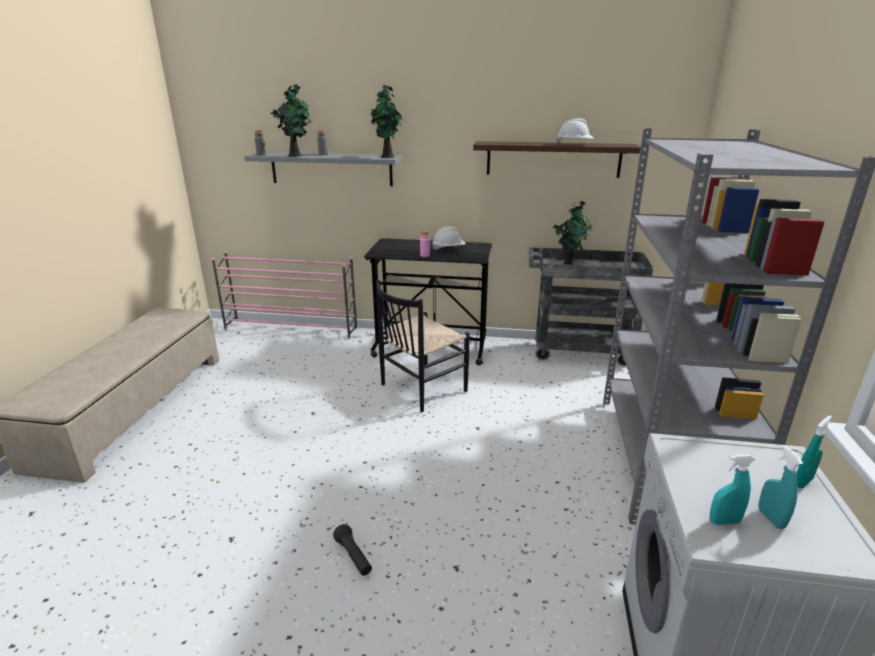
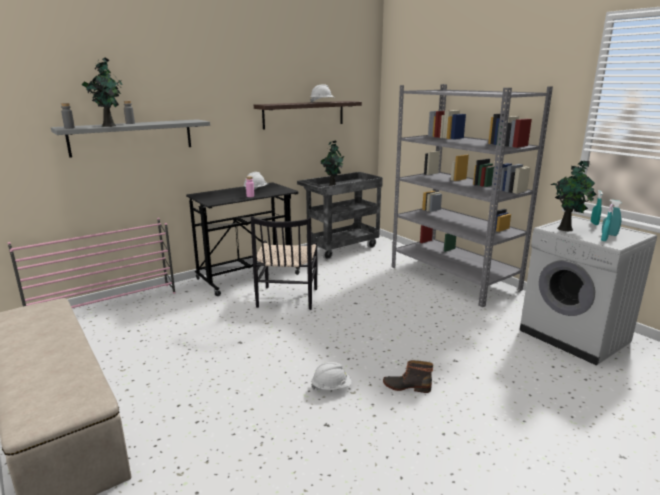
camera: 45 degrees left, 5 degrees down
(297, 506) = (331, 387): none -> white hard hat
(354, 557) = (406, 386): black flashlight -> boot
(388, 157) = (196, 120): potted plant -> potted plant (566, 229)

